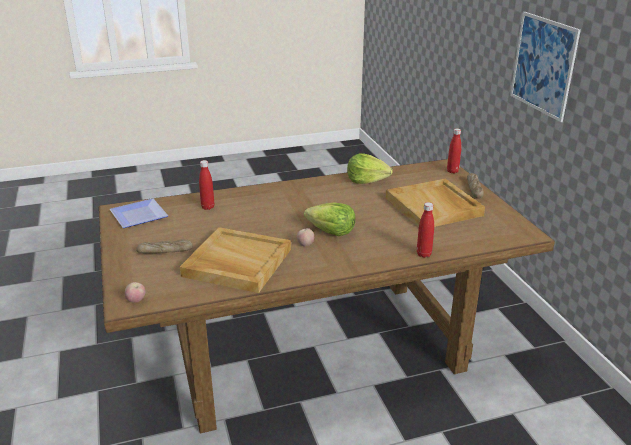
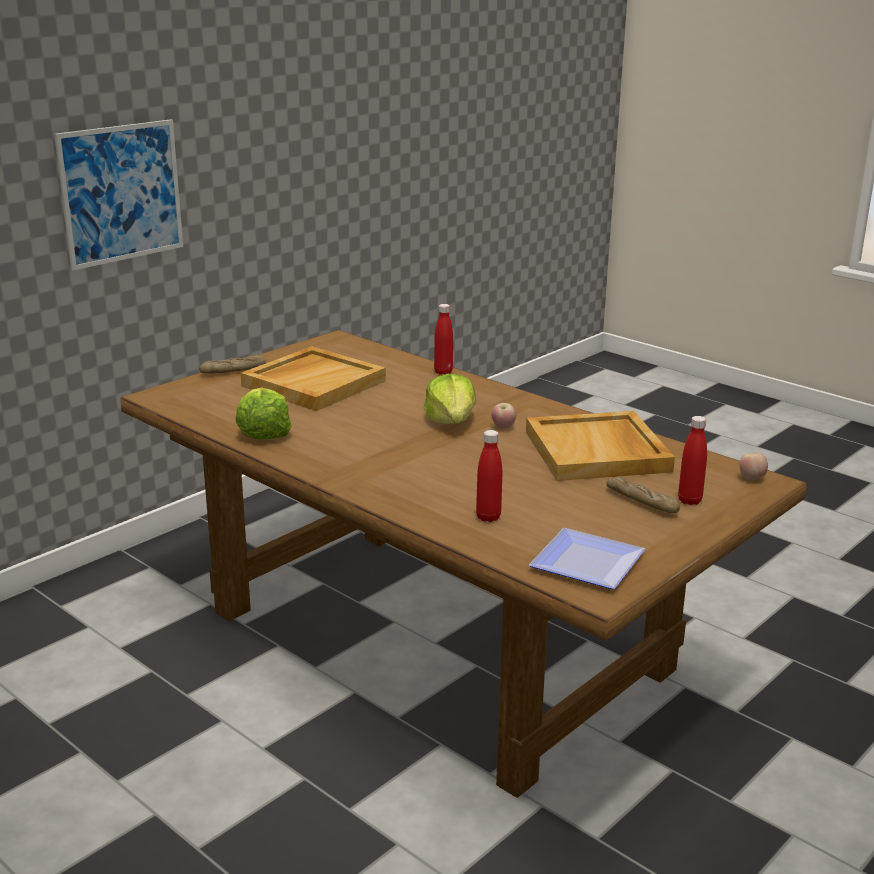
camera: 120 degrees left, 5 degrees down
(452, 171) = (177, 388): red bottle -> red bottle (689, 501)

